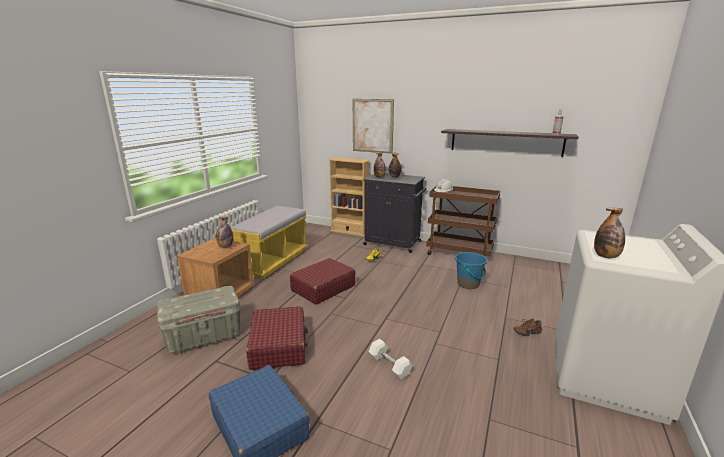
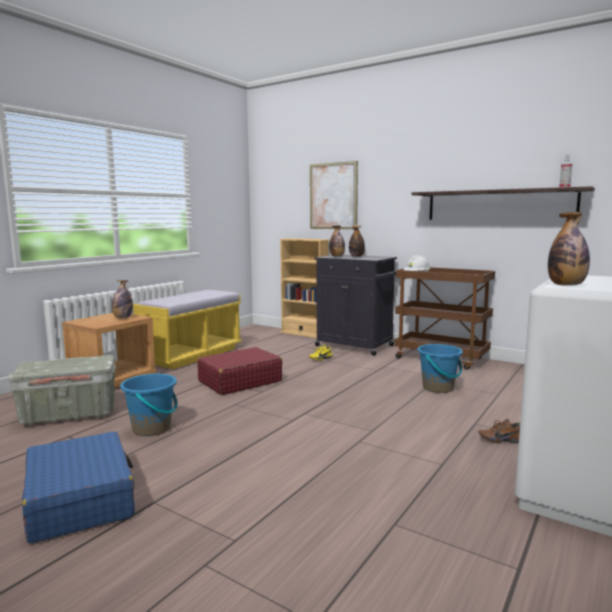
camera: 10 degrees right, 10 degrees down
(279, 345) = (152, 428): red suitcase -> blue bucket
(389, 365) = (283, 457): white dumbbell -> none

